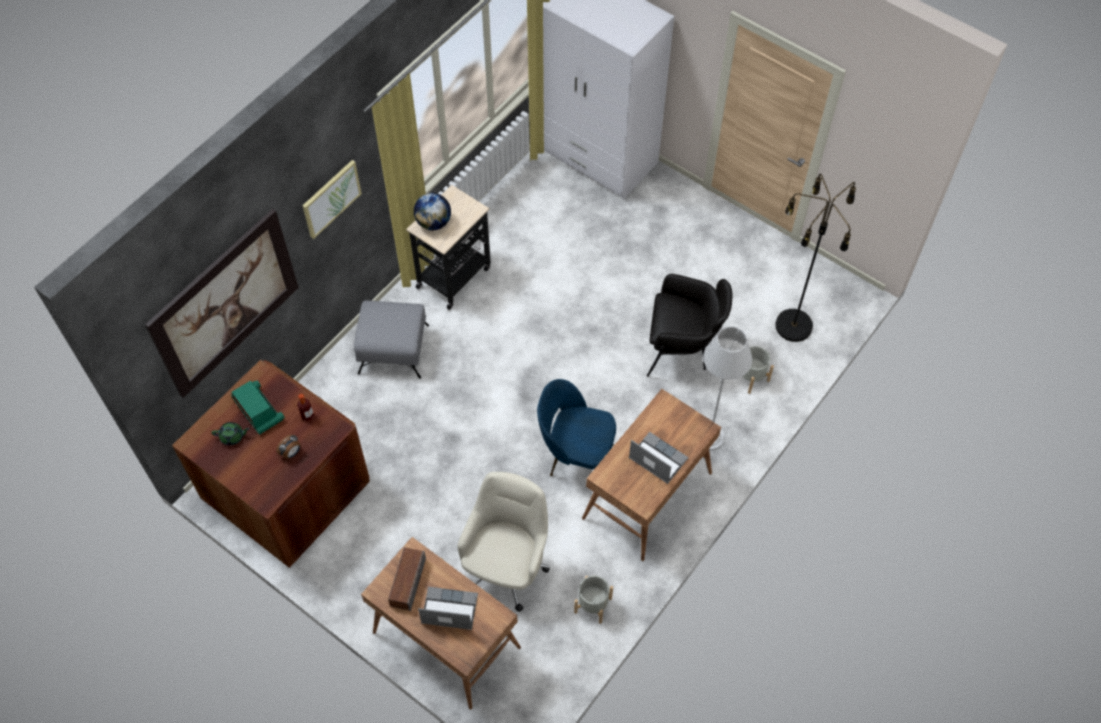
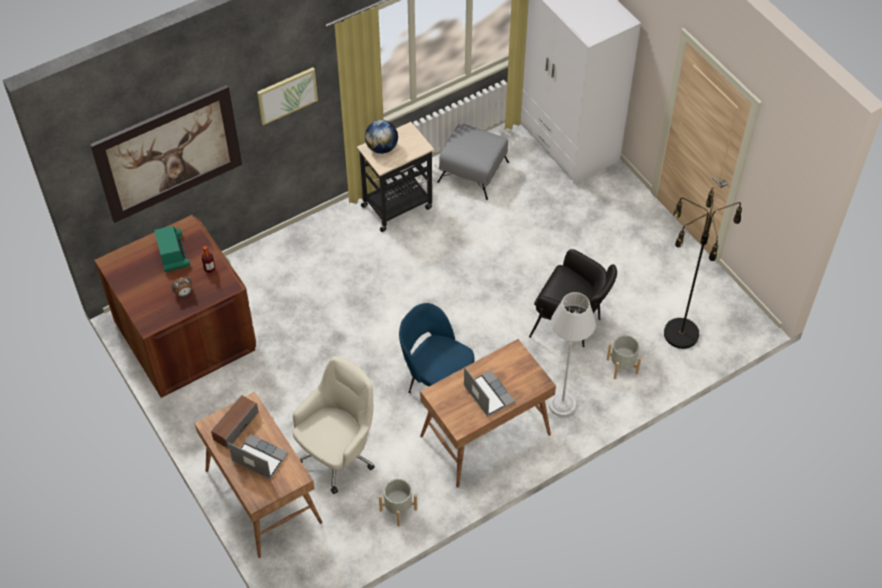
camera: 20 degrees right, 5 degrees down
(232, 436) = (144, 267): green teapot -> none
(394, 349) = (321, 250): grey ottoman -> grey ottoman (473, 172)

